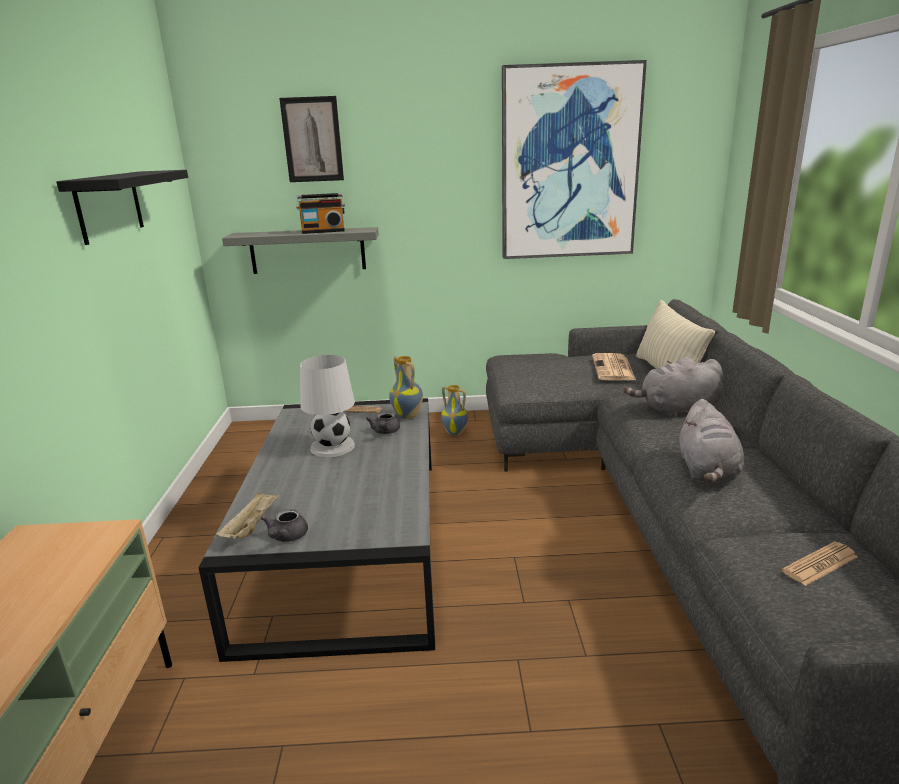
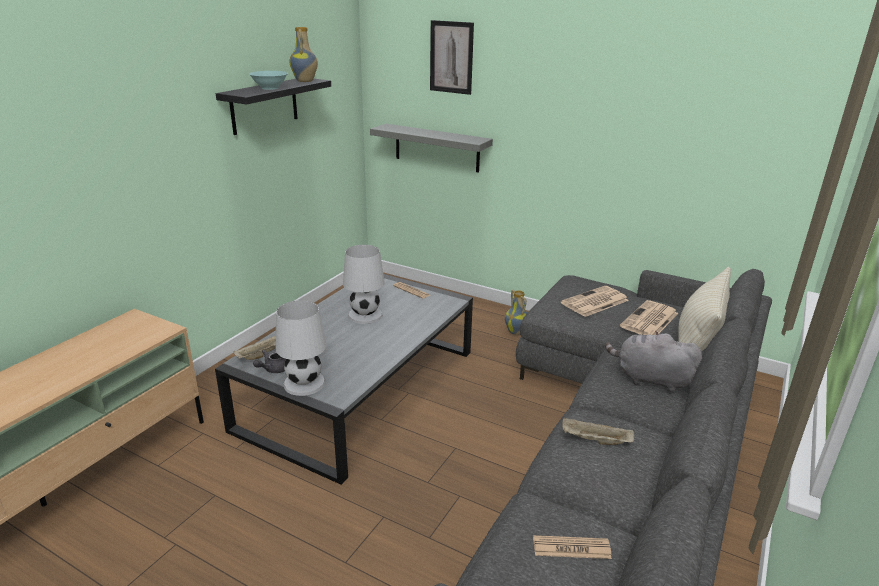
camera: 30 degrees right, 5 degrees up
(127, 174) = (270, 88): none -> turquoise bowl
(323, 231) = (444, 136): radio -> none
(346, 536) = (305, 383): none -> white table lamp
(385, 432) = (410, 316): grey teapot -> none
(408, 416) = (440, 308): vase -> vase (305, 81)
(551, 368) = (594, 302): none -> newspaper
(569, 164) = (674, 110): picture -> none
(707, 471) = (595, 441): grey plush toy -> beige tray

